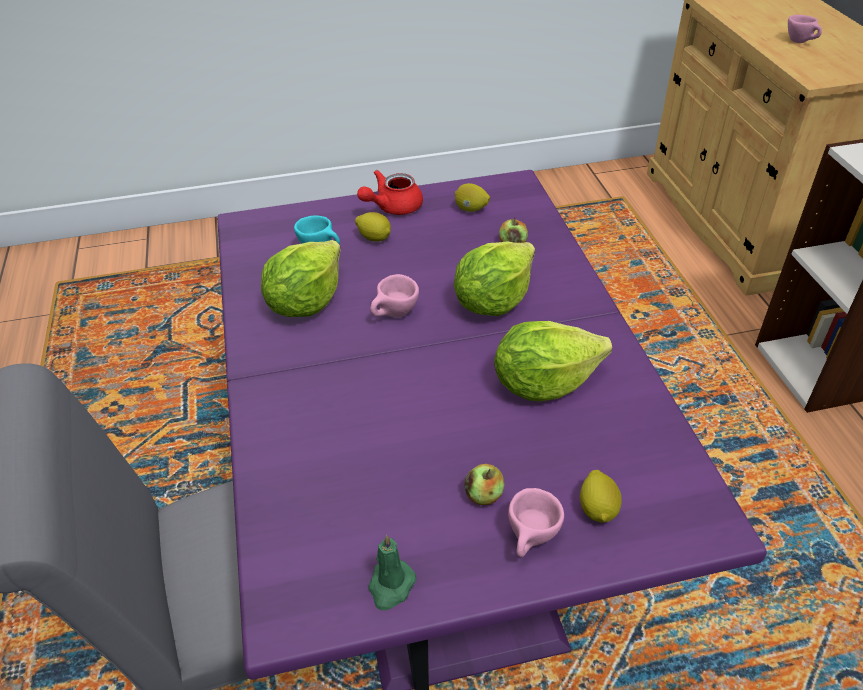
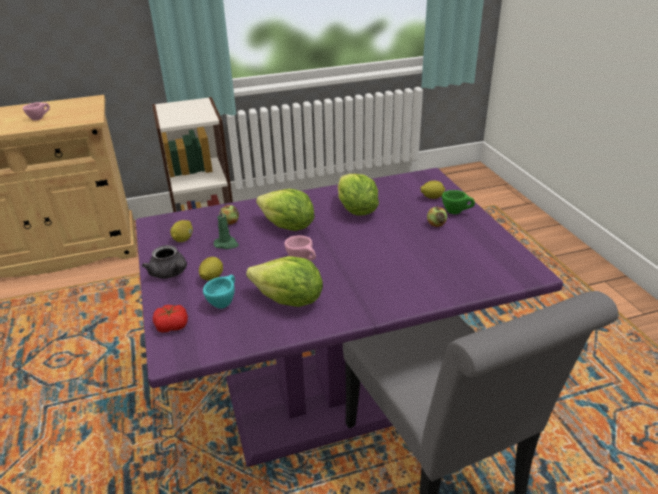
camera: 95 degrees left, 10 degrees down
(292, 218) = (172, 325): none -> tomato
(391, 586) = (498, 245): green candle -> green candle (226, 244)
(392, 207) = (170, 273): red teapot -> grey teapot
(531, 541) = (456, 212): pink cup -> green cup

